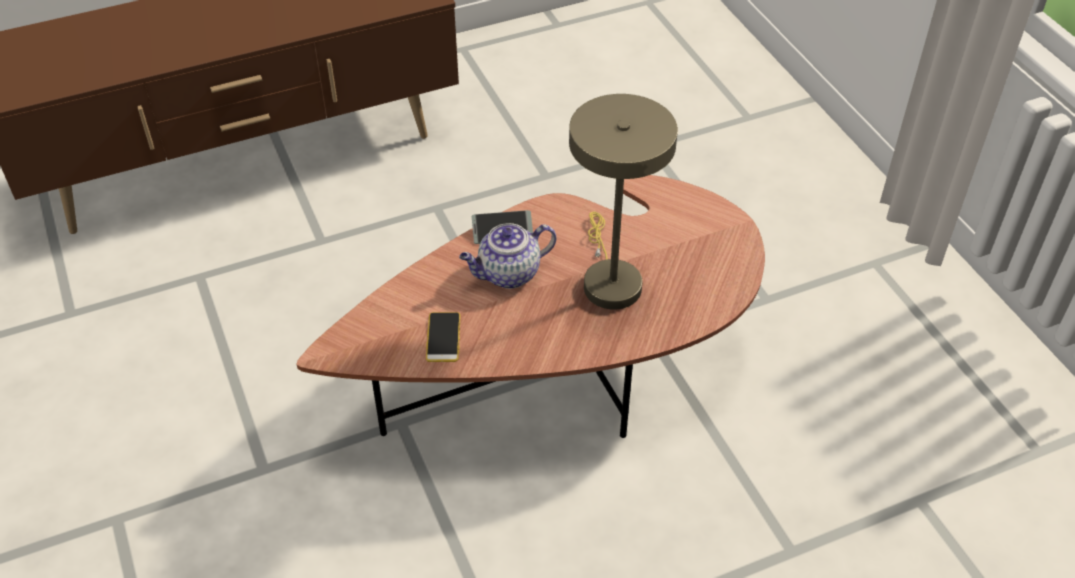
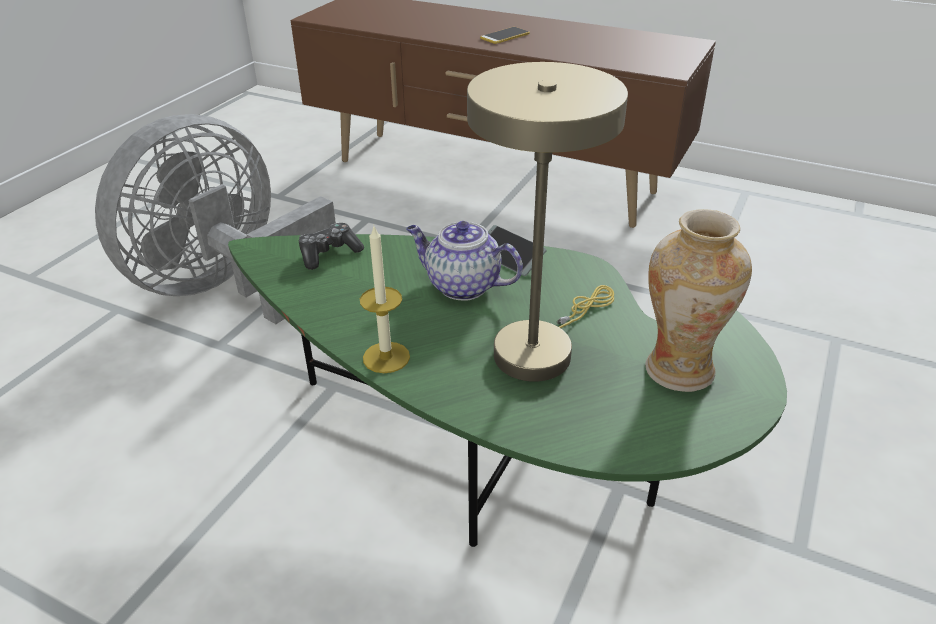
camera: 50 degrees right, 10 degrees down
(186, 424) = (229, 288): none -> grey fan
(387, 317) = (329, 253): none -> game controller
(443, 337) = (338, 292): phone -> phone (505, 36)
(542, 352) = (386, 357): none -> candle
(562, 374) = (496, 450): brown coffee table -> green coffee table
(688, 238) = (678, 369): none -> vase

